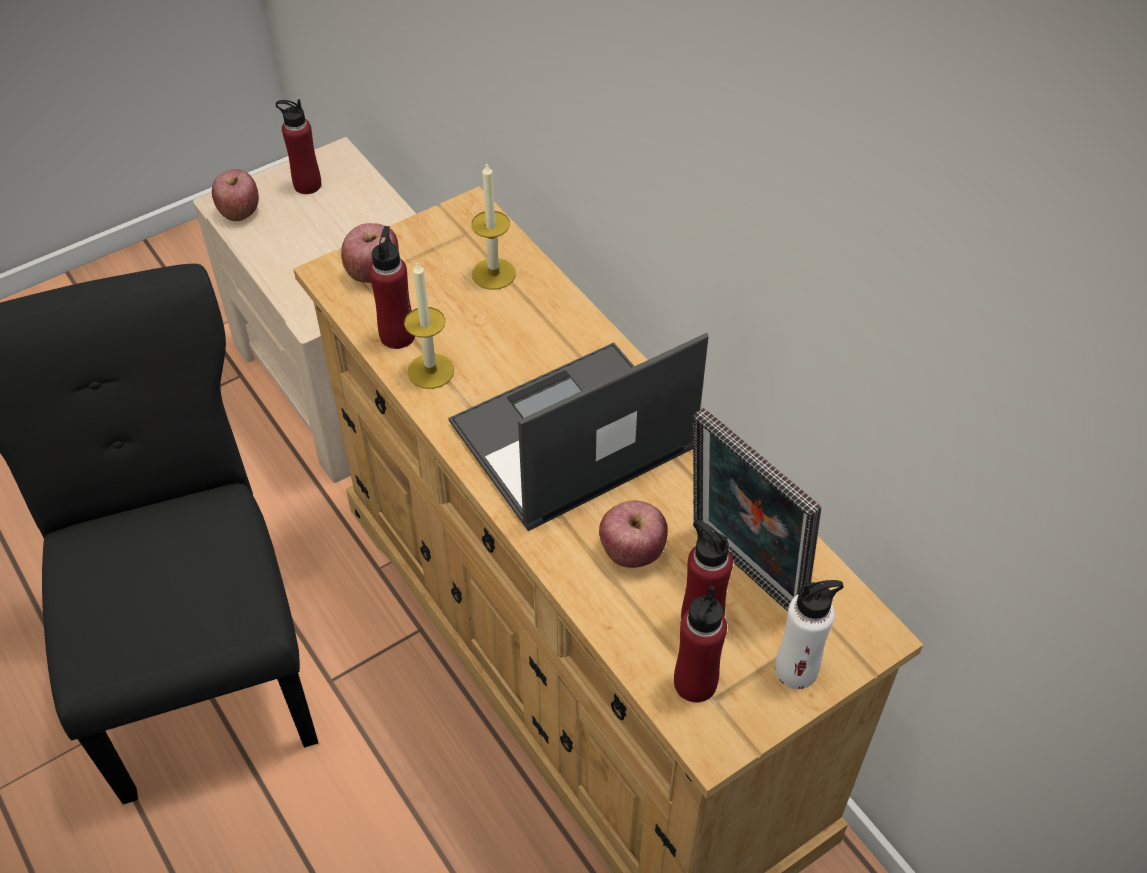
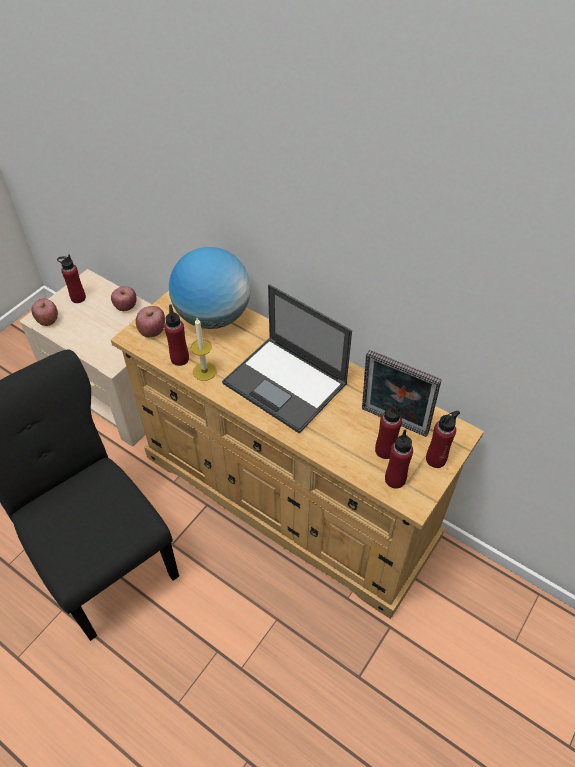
camera: 20 degrees left, 0 degrees up
(493, 274) = (213, 316): candle -> globe
(570, 437) = (286, 384): laptop -> laptop turned 90 degrees counterclockwise
(632, 552) = (339, 428): apple -> apple (126, 306)
(796, 670) = (436, 459): white bottle -> red bottle

